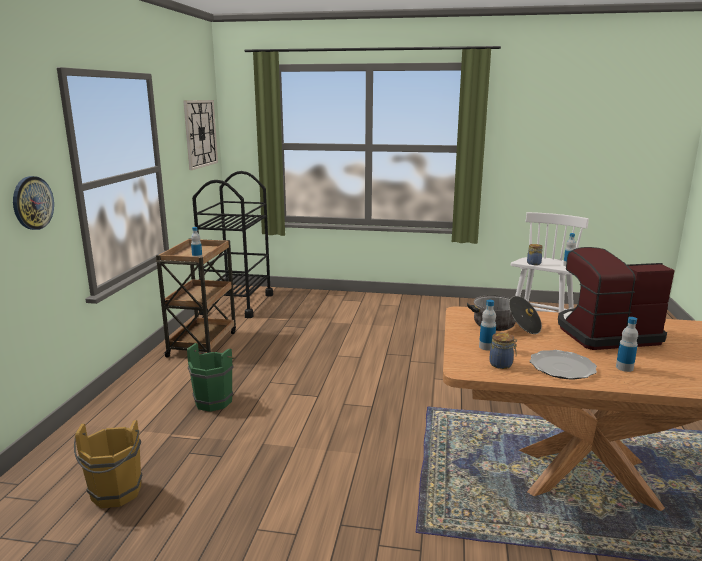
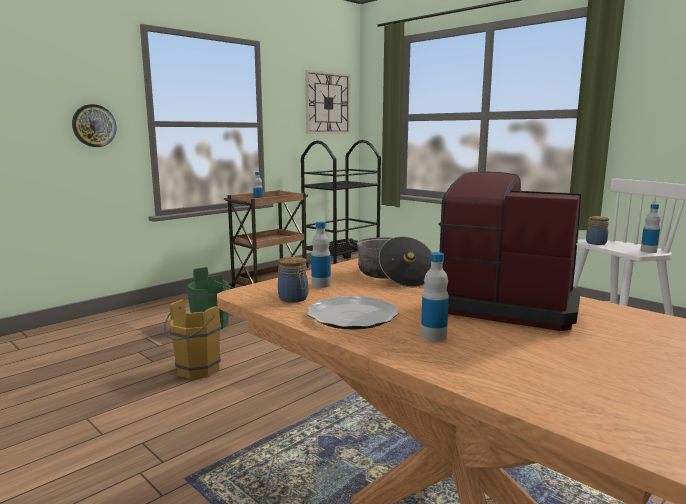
camera: 35 degrees right, 5 degrees down
(115, 495) = (55, 361): brown bucket -> brown bucket (195, 371)

